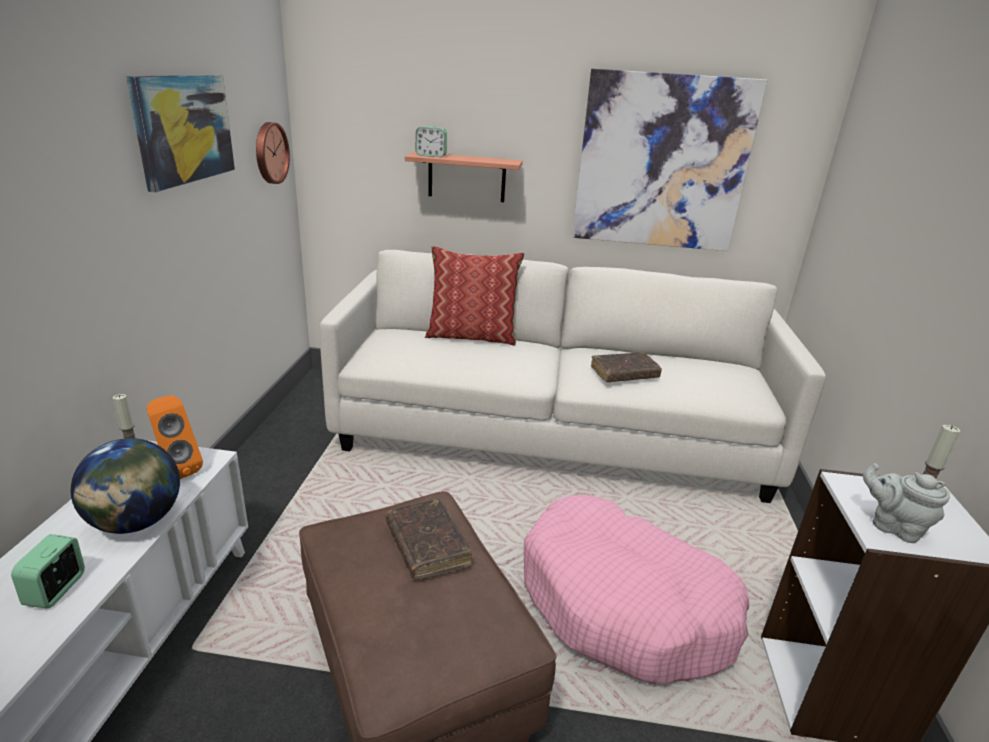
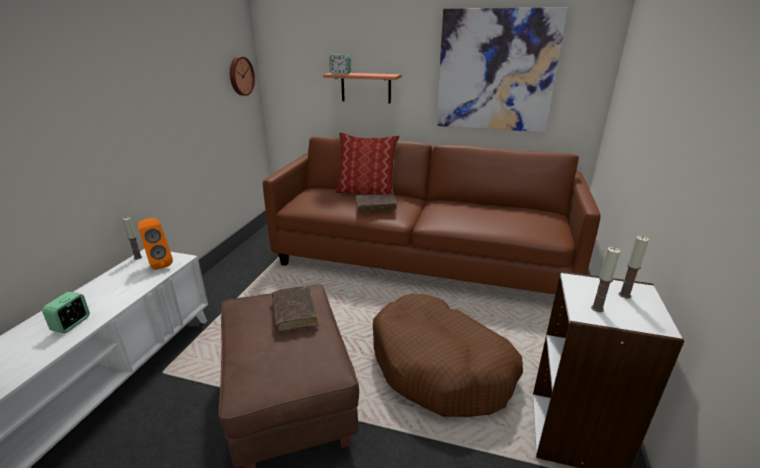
camera: 10 degrees right, 0 degrees up
(136, 522) = (127, 291): globe -> none
(184, 129) = (175, 59): picture -> none
(552, 434) = (421, 259): white sofa -> brown sofa
(624, 374) = (461, 215): brown book -> brown book (376, 207)
(624, 604) = (440, 367): pink dog bed -> brown dog bed
(893, 527) = (597, 308): grey teapot -> candle

